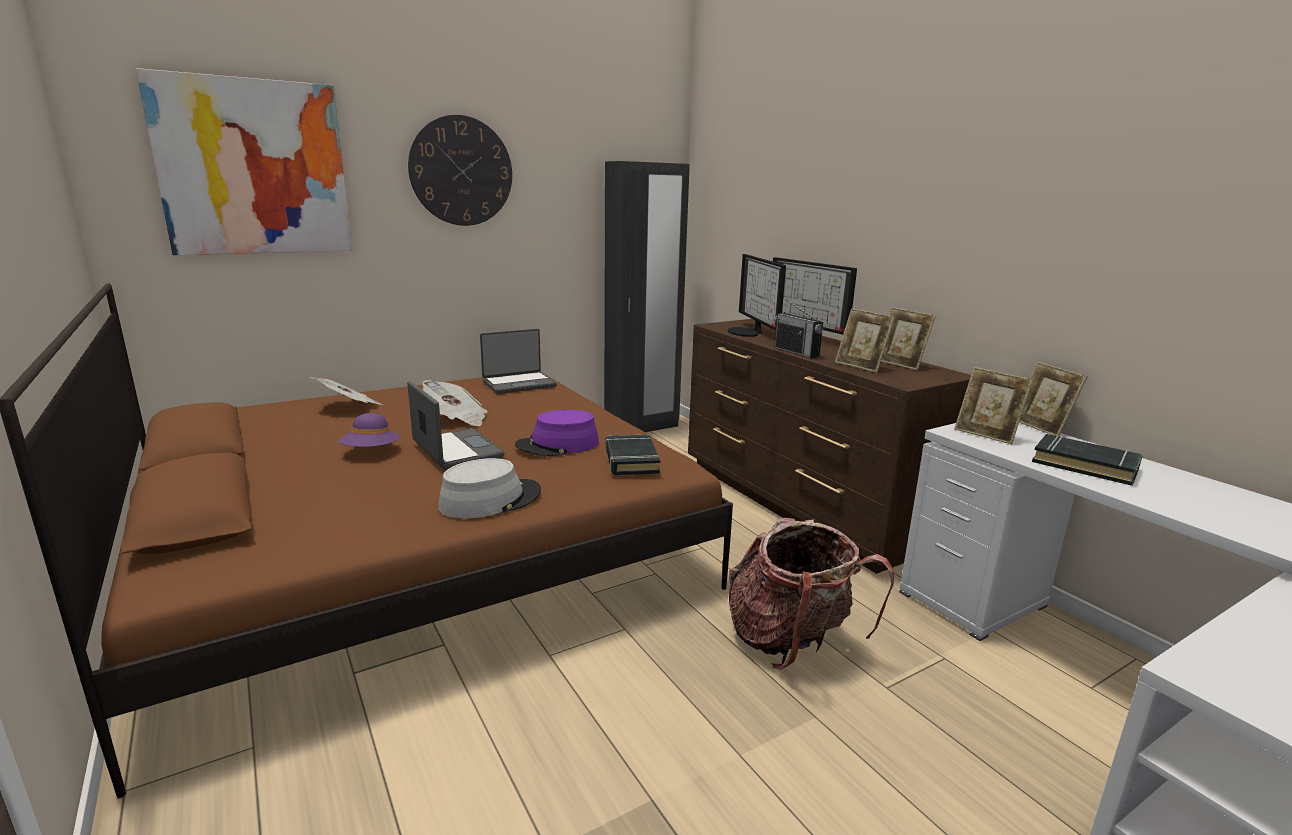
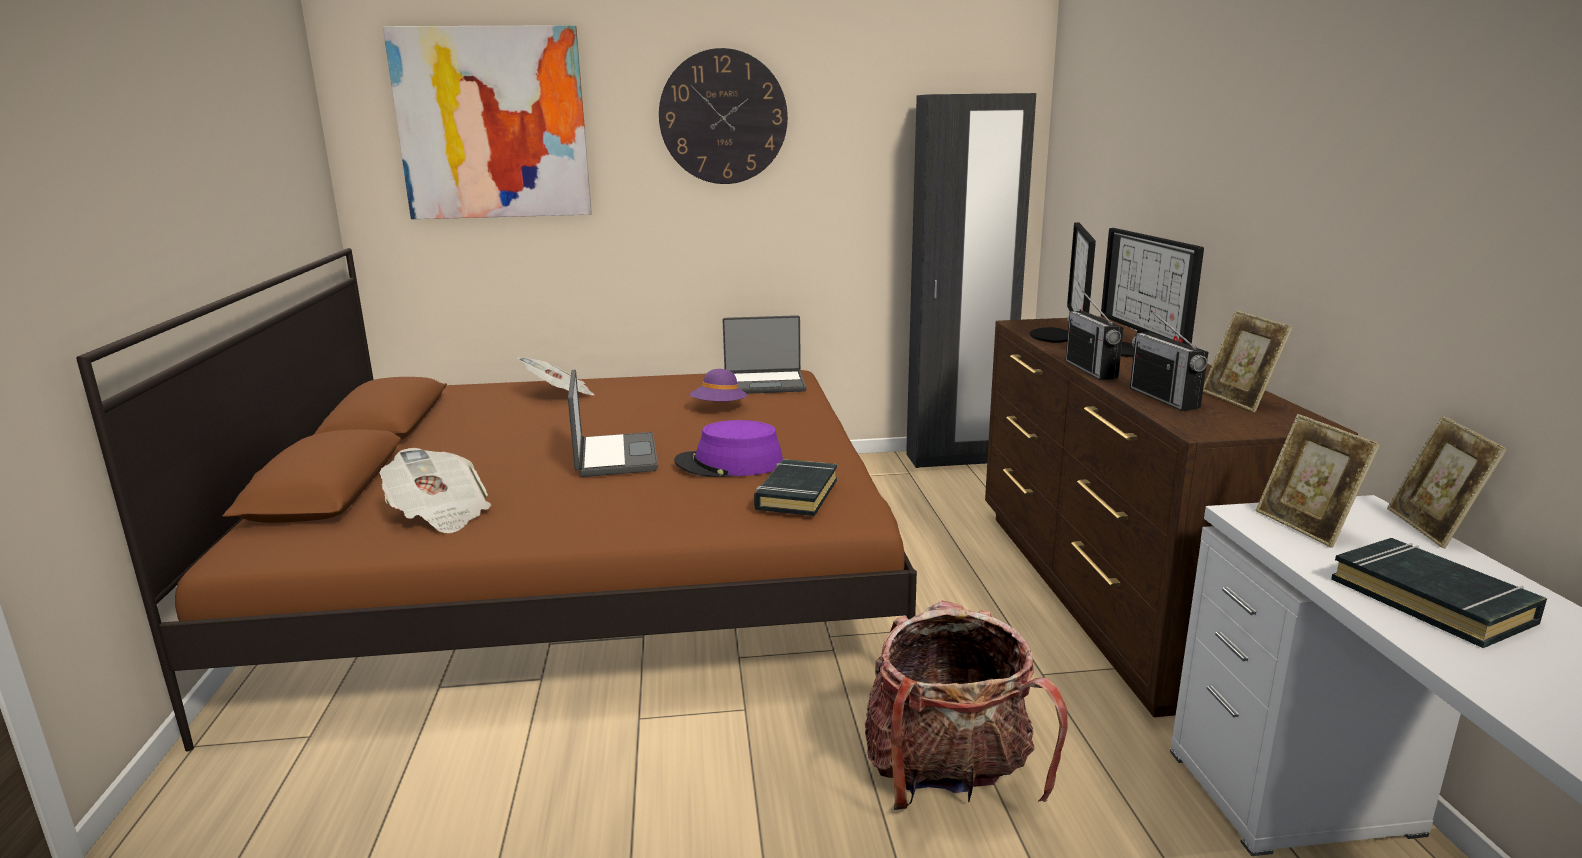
camera: 25 degrees right, 0 degrees up
(371, 452) = (532, 447): purple hat -> purple hat (719, 408)
(456, 419) = (652, 420): newspaper -> newspaper (440, 515)
(490, 500) = (595, 518): grey hat -> none
(860, 366) = (1164, 398): picture frame -> radio

